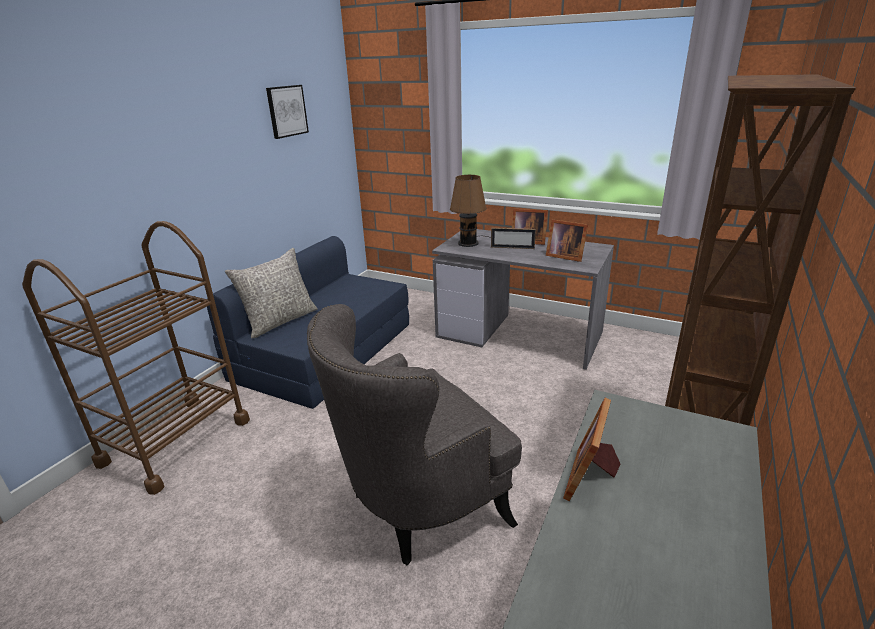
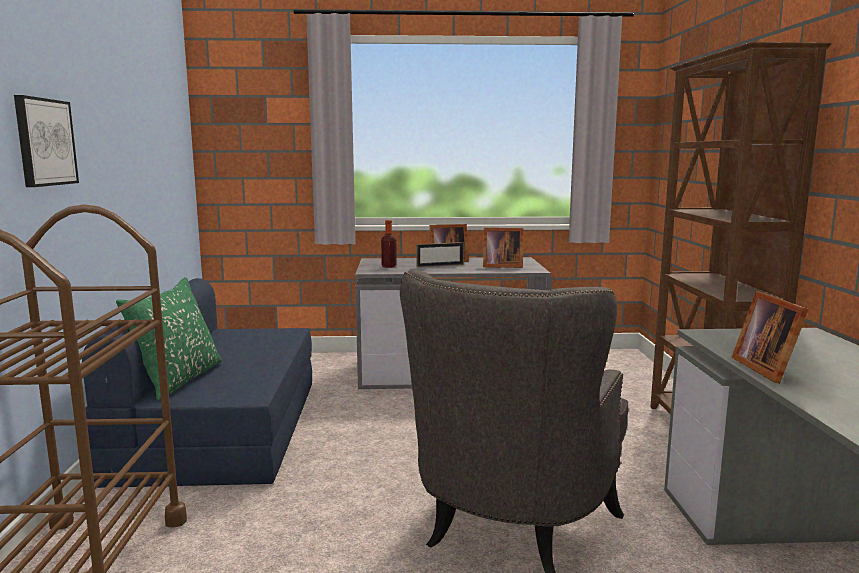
camera: 30 degrees left, 15 degrees down
(280, 321) = (178, 379): grey pillow -> green pillow
(286, 111) = (145, 111): picture -> picture (45, 142)
(470, 243) = (389, 266): brown table lamp -> bottle

